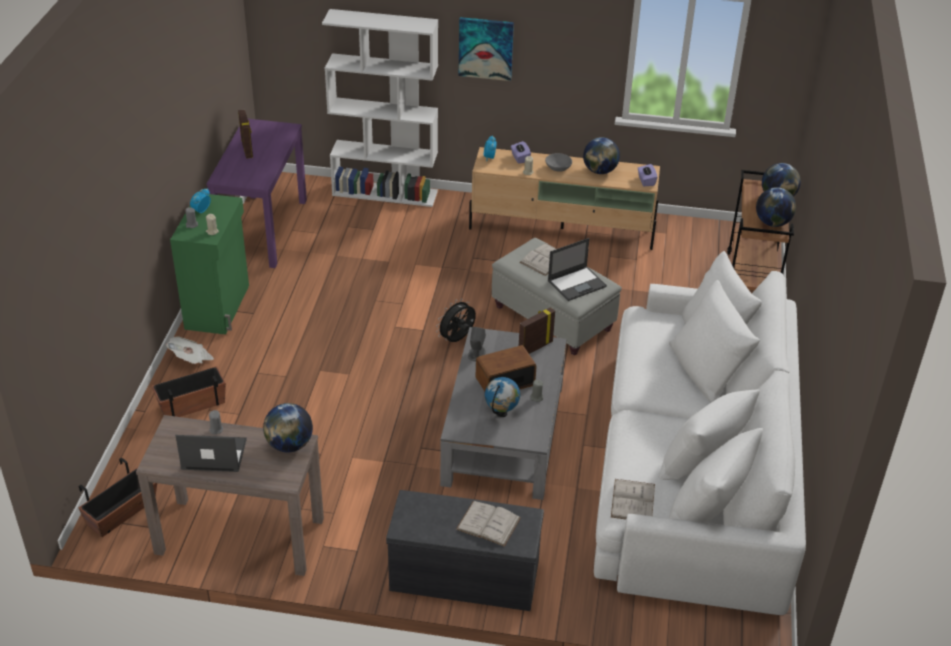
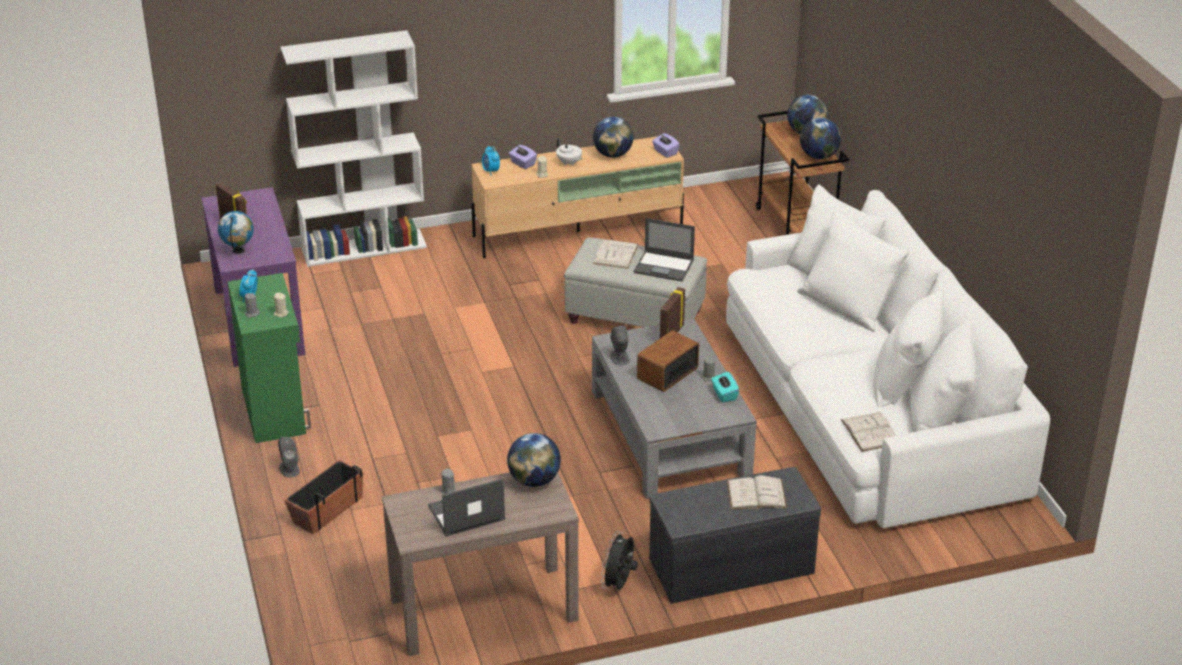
camera: 25 degrees left, 5 degrees down
(121, 513) = (341, 632): planter -> none
(191, 359) = (289, 468): newspaper -> grey speaker
(457, 339) = (556, 364): black fan -> black fan (619, 584)
(486, 48) = (461, 51): picture -> none
(501, 413) = (687, 401): globe -> globe (238, 251)
(538, 418) = (724, 394): none -> turquoise tissue box
(558, 168) = (569, 163): grey bowl -> white teapot
(577, 283) = (664, 266): laptop -> laptop turned 75 degrees clockwise

